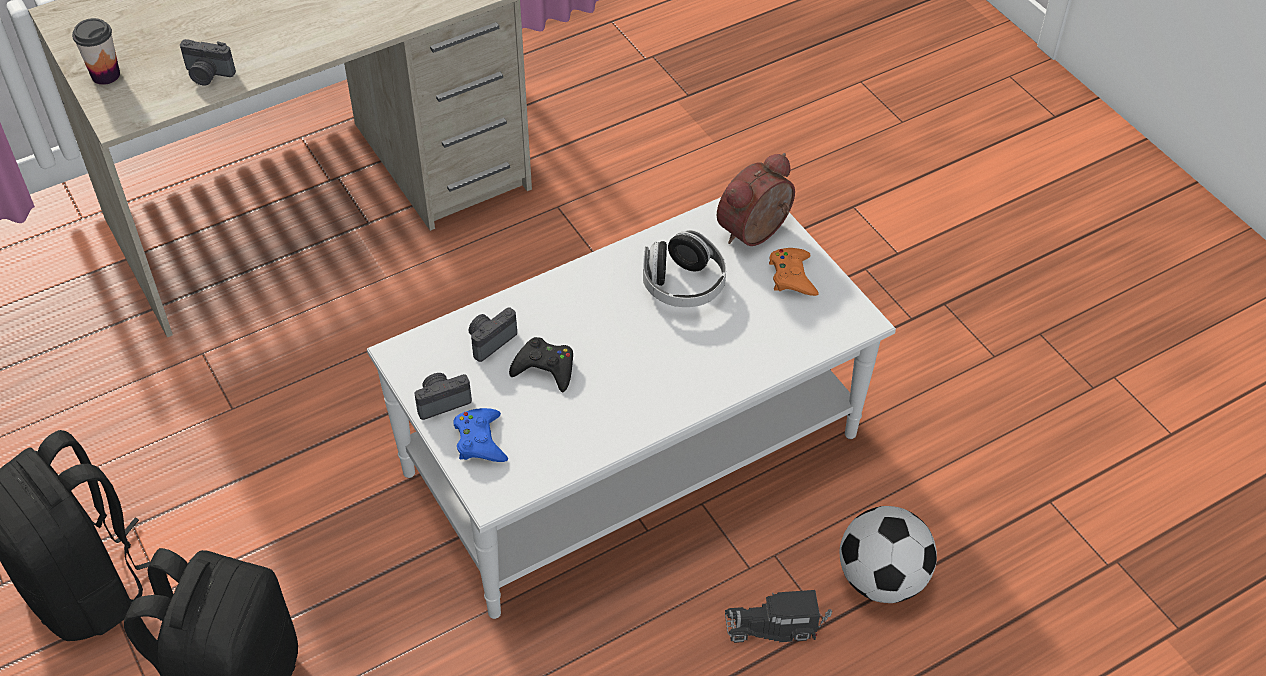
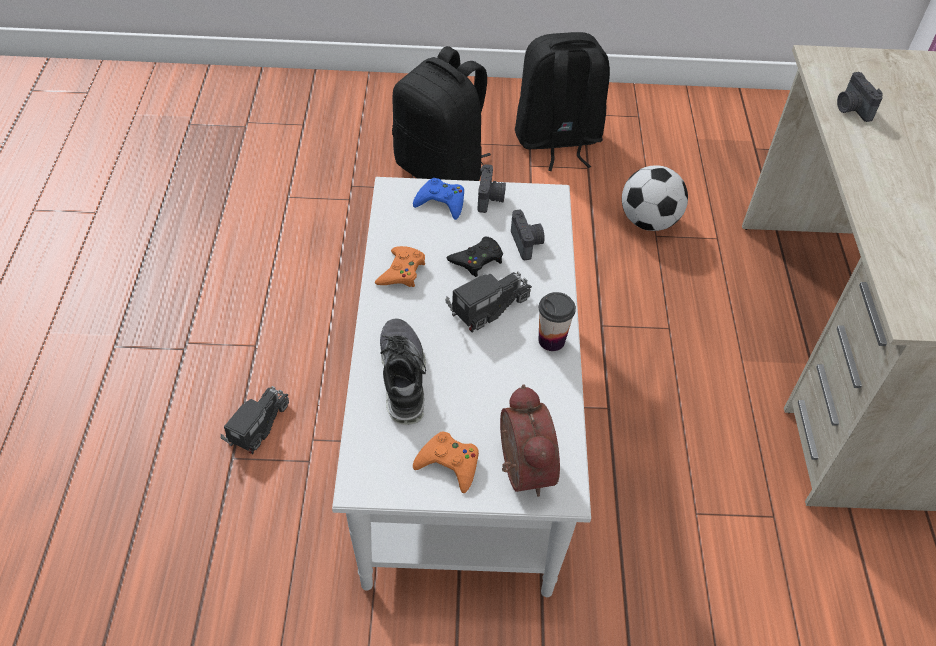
camera: 120 degrees right, 0 degrees up
(105, 75) = (877, 65): cup -> cup (551, 340)
(208, 75) = (851, 108): camera -> camera turned 60 degrees counterclockwise
(604, 330) = (487, 308): none -> toy truck
(610, 419) = (401, 271): none -> orange game controller
(683, 285) = (497, 381): headphones -> none
(736, 350) = (402, 377): none -> shoe
(881, 579) = (231, 516): football -> football (648, 221)

